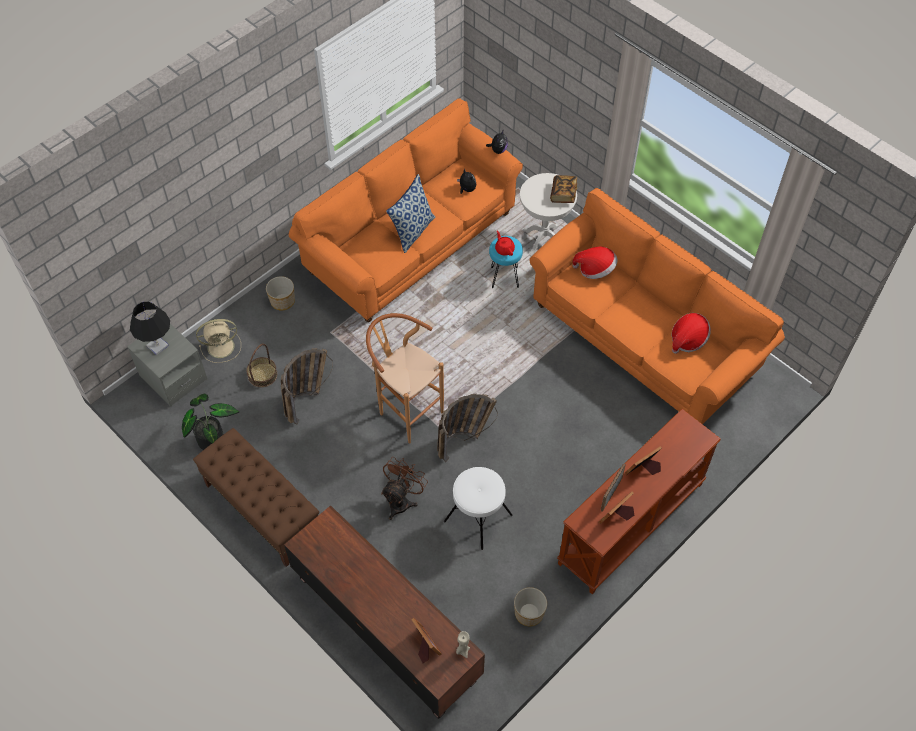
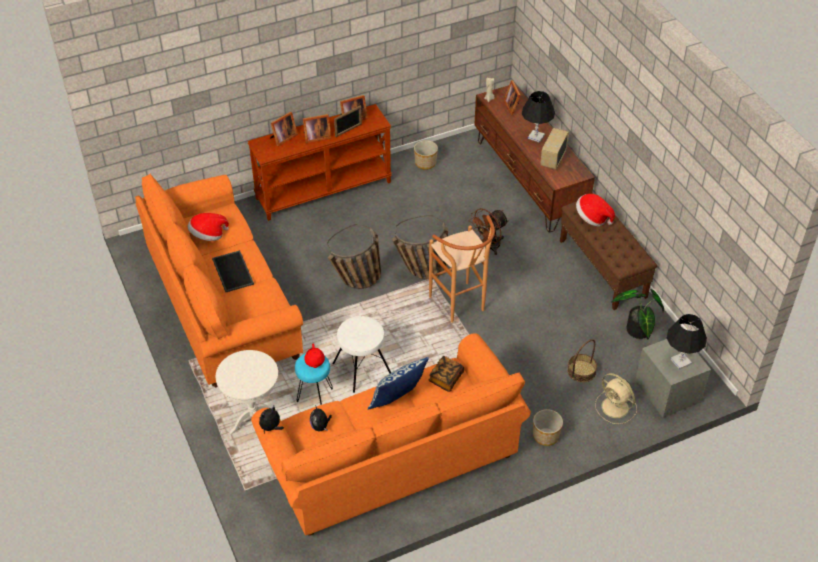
camera: 160 degrees left, 10 degrees down
(222, 346) = (616, 408): beige fan -> beige fan turned 135 degrees counterclockwise
(307, 400) = (545, 339): basket -> basket (357, 283)
(344, 559) = (552, 158): none -> radio
(376, 593) = (536, 136): none -> black table lamp
(478, 518) = (434, 221): white stool -> white stool (361, 369)
(563, 194) = (232, 368): book -> book (446, 378)
(595, 270) = (244, 311): hat -> hat (592, 218)
(636, 308) = (232, 271): none -> tray
(682, 455) = (282, 138): none -> picture frame

